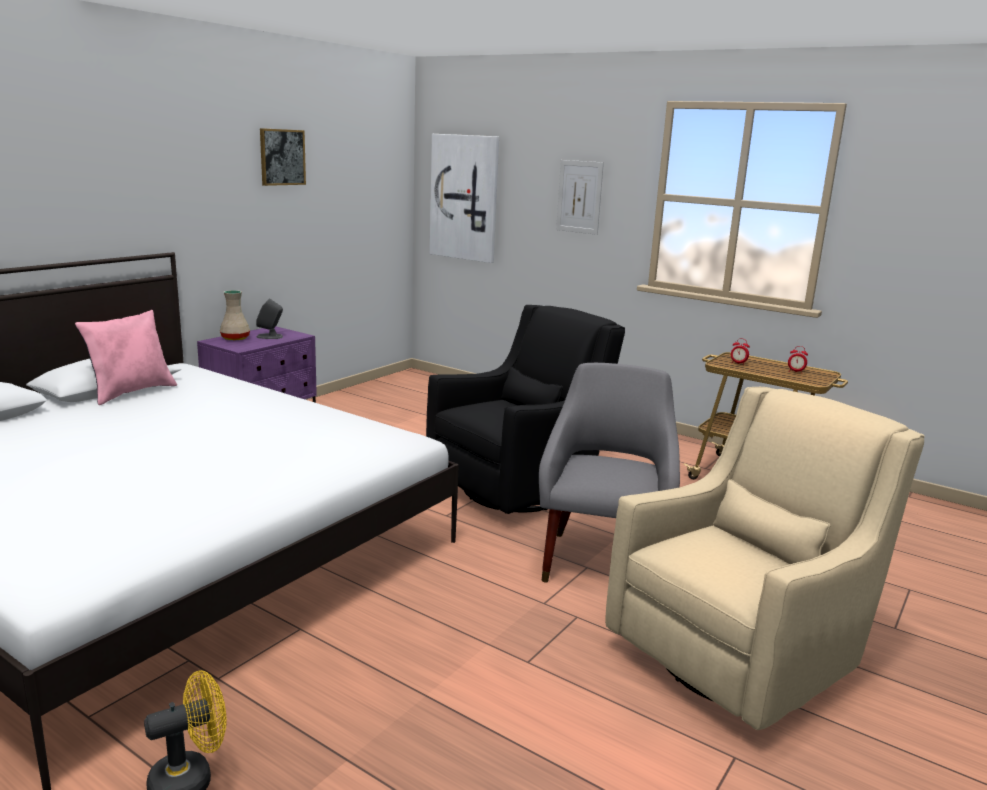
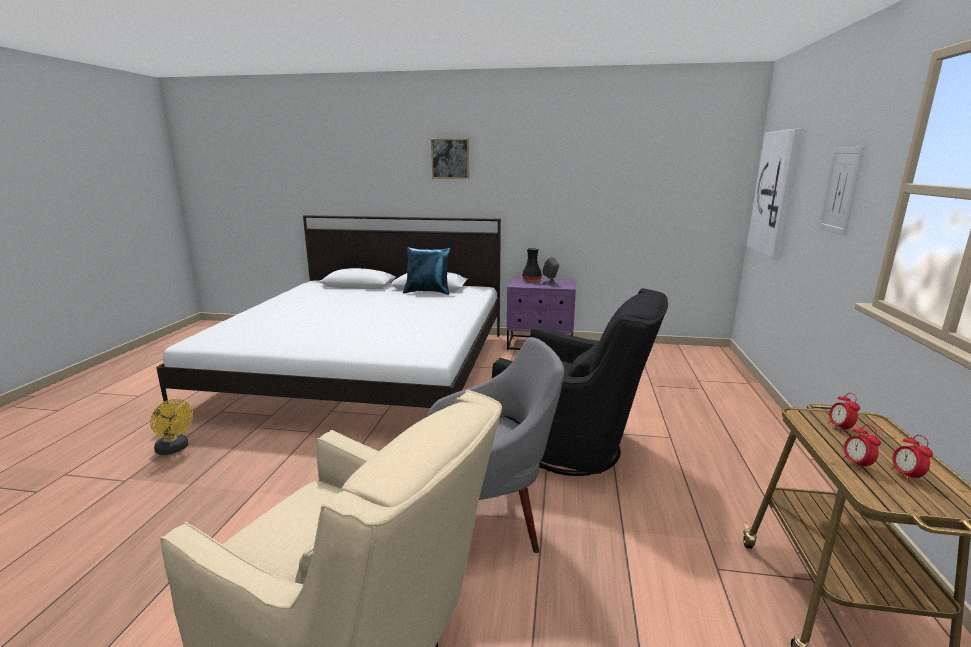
camera: 65 degrees right, 0 degrees up
(131, 392) = (428, 292): pink pillow -> blue pillow
(235, 338) = (532, 280): beige vase -> black vase
(282, 157) = (598, 158): picture -> picture (450, 158)
(781, 375) = (856, 464): none -> alarm clock

